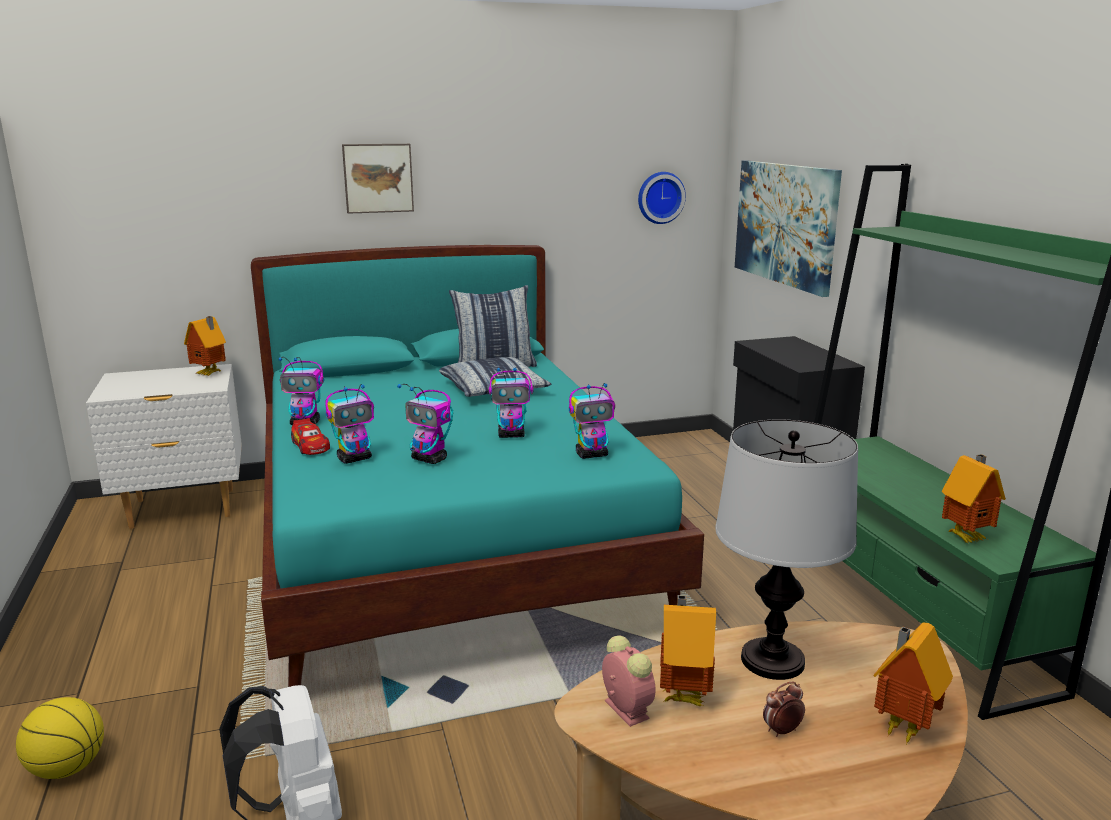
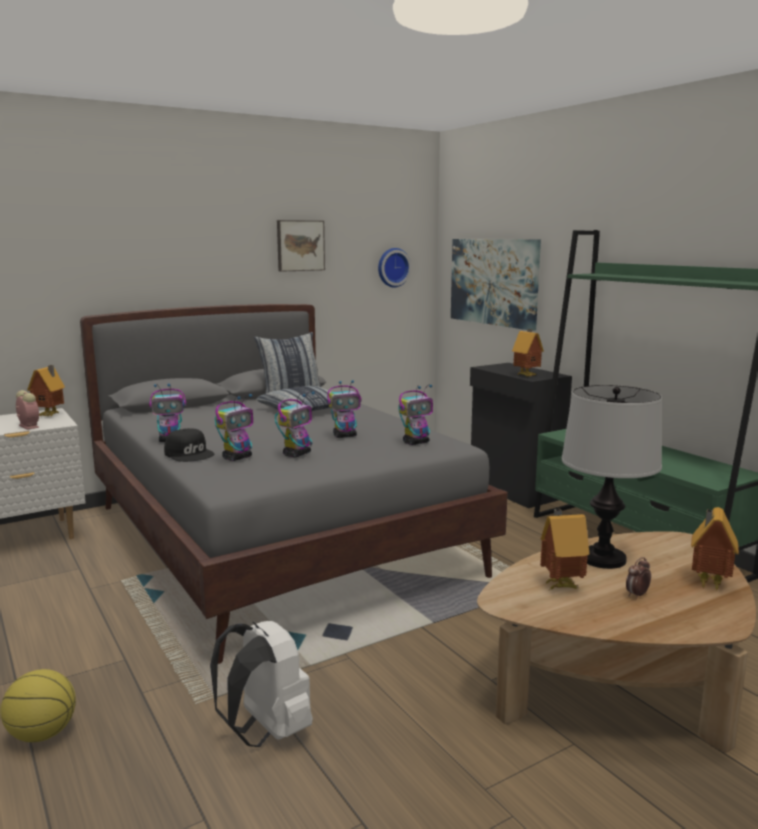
camera: 15 degrees left, 5 degrees down
(310, 446) = (190, 454): toy car -> black cap
(378, 178) = (184, 250): picture -> picture (300, 245)
(430, 459) = (297, 454): toy robot -> toy robot turned 75 degrees counterclockwise
(449, 545) = (278, 538): turquoise bed -> grey bed
(624, 708) = (526, 597): alarm clock -> alarm clock (28, 426)
(967, 537) = (684, 473): toy house -> toy house (527, 375)

